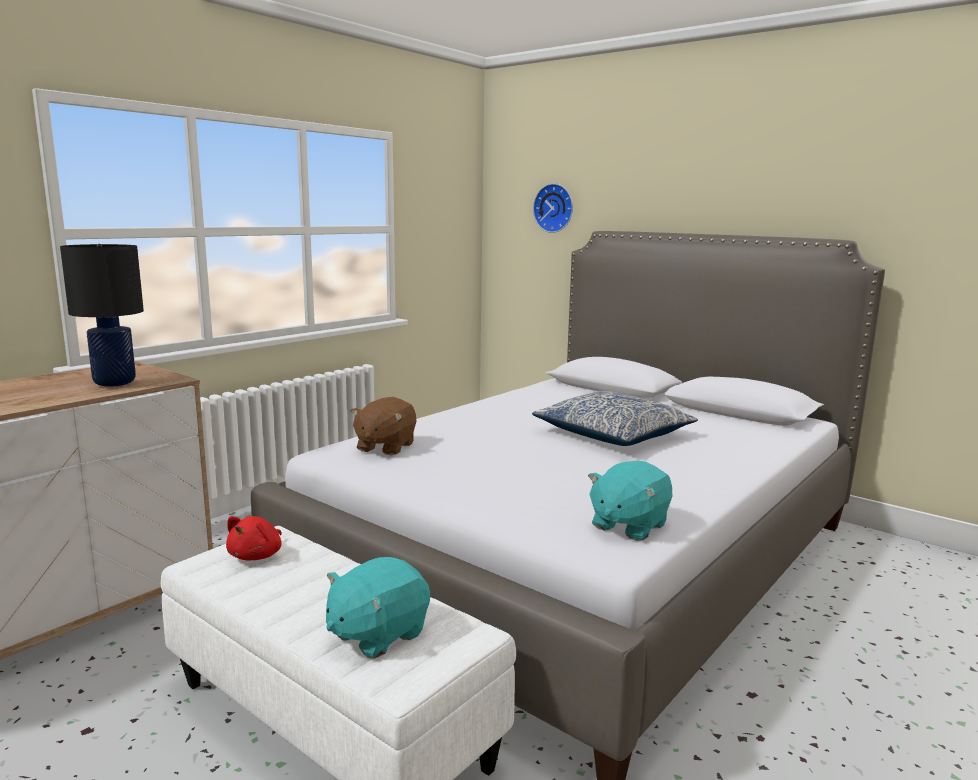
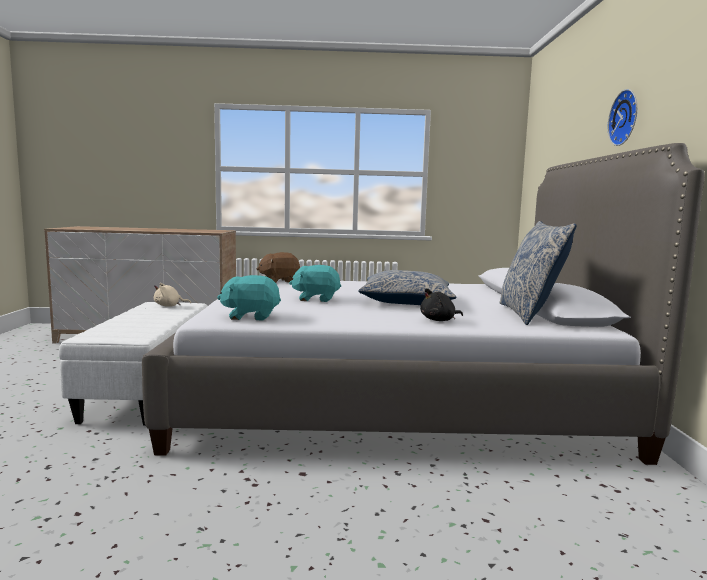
camera: 50 degrees right, 5 degrees down
(115, 384) = (194, 231): black table lamp -> none
(257, 555) = (169, 306): red plush toy -> beige plush toy
(377, 634) = (120, 328): turquoise plush toy -> turquoise plush toy (316, 299)
(554, 208) = (548, 154): wall clock -> wall clock (626, 118)
(732, 419) = (529, 314): none -> pillow
(732, 454) = (439, 320): none -> black plush toy

